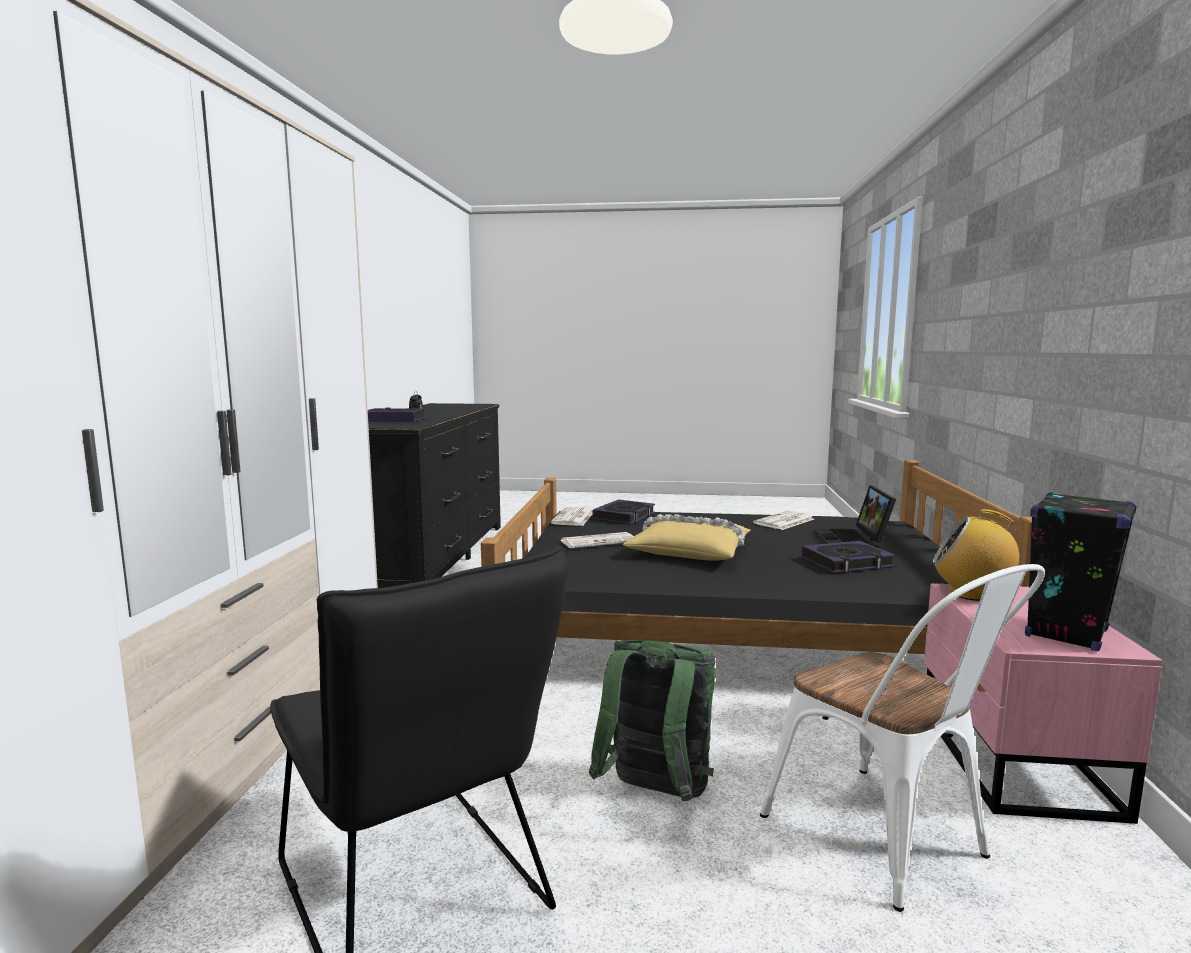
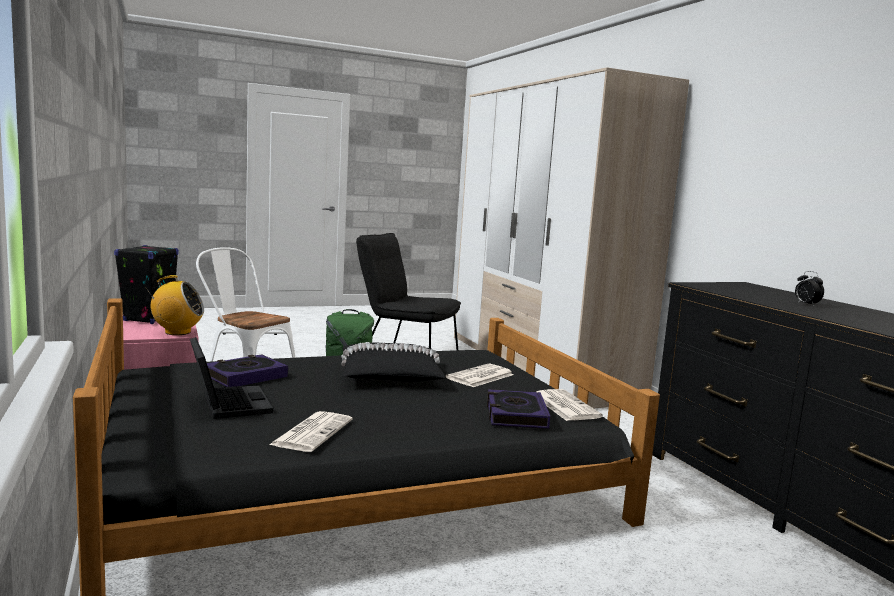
camera: 150 degrees right, 0 degrees up
(394, 420) = (771, 295): book -> none
(690, 551) = (391, 375): yellow pillow -> black pillow

